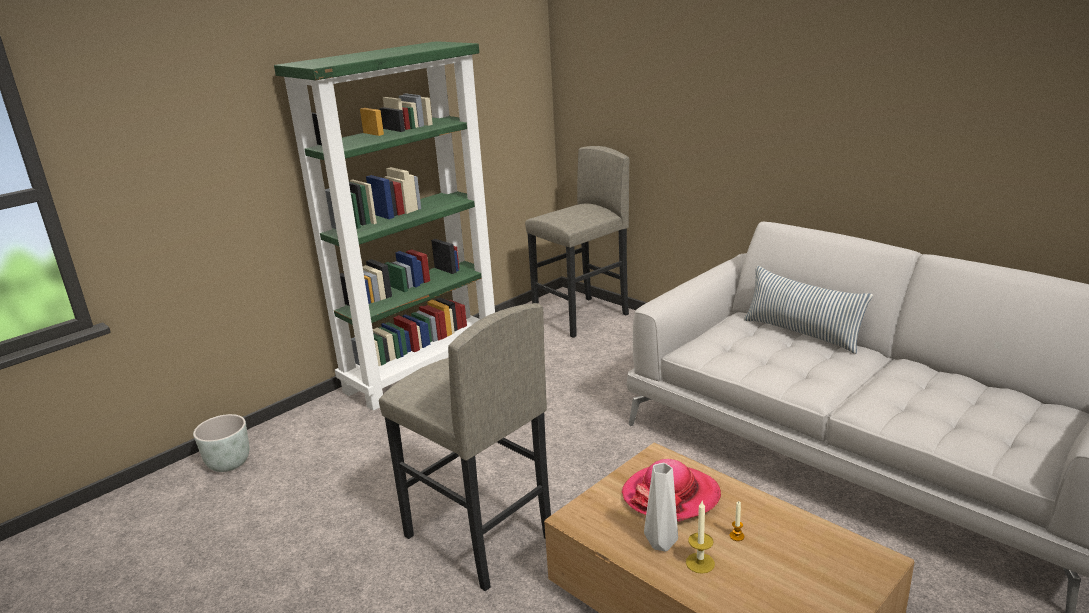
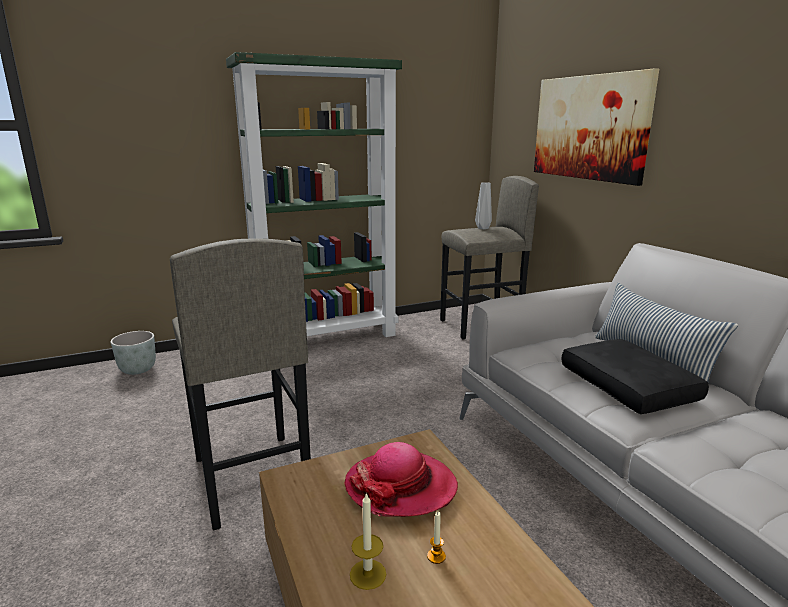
camera: 20 degrees right, 5 degrees down
(660, 544) = (343, 536): grey vase -> grey vase (482, 228)
(681, 99) = (589, 127): none -> picture
(800, 363) = (629, 387): none -> black pillow

